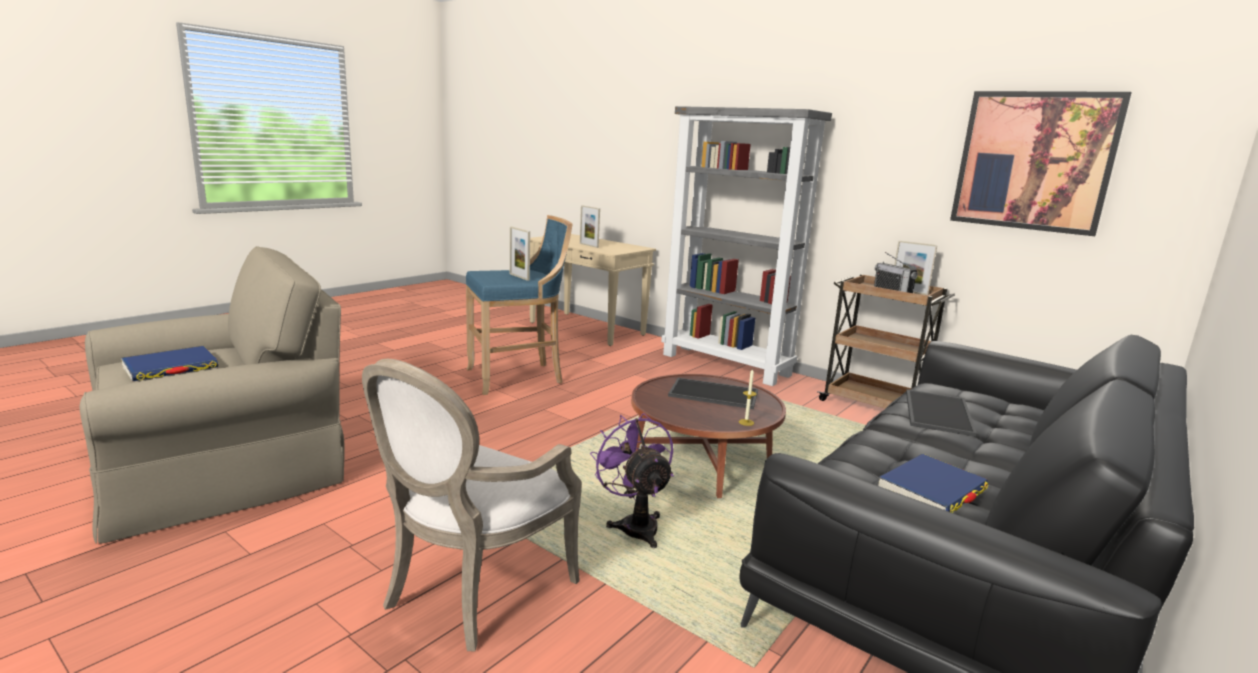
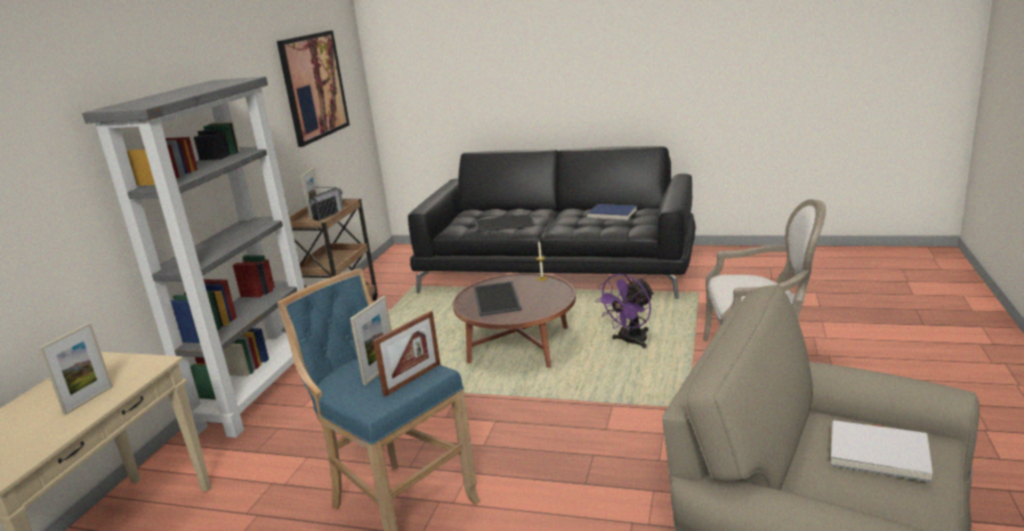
camera: 110 degrees left, 5 degrees up
(171, 368) = (878, 454): blue book -> white book
(494, 279) = (412, 379): none -> picture frame

